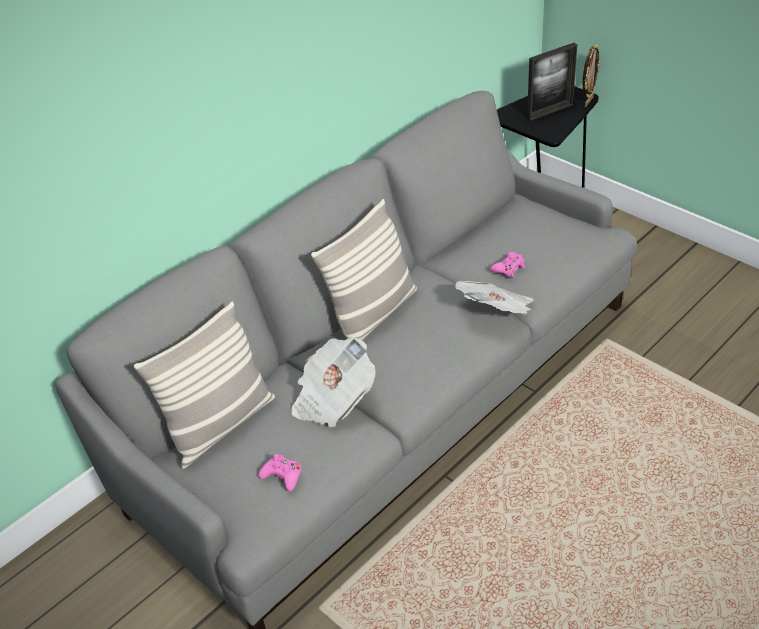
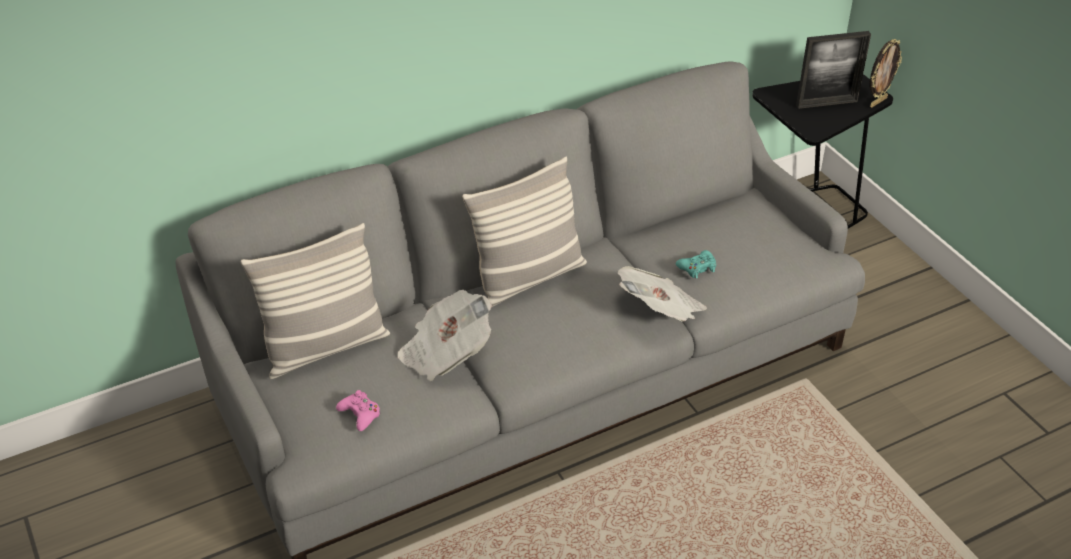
camera: 15 degrees right, 0 degrees up
(509, 268) = (697, 268): pink game controller -> turquoise game controller

